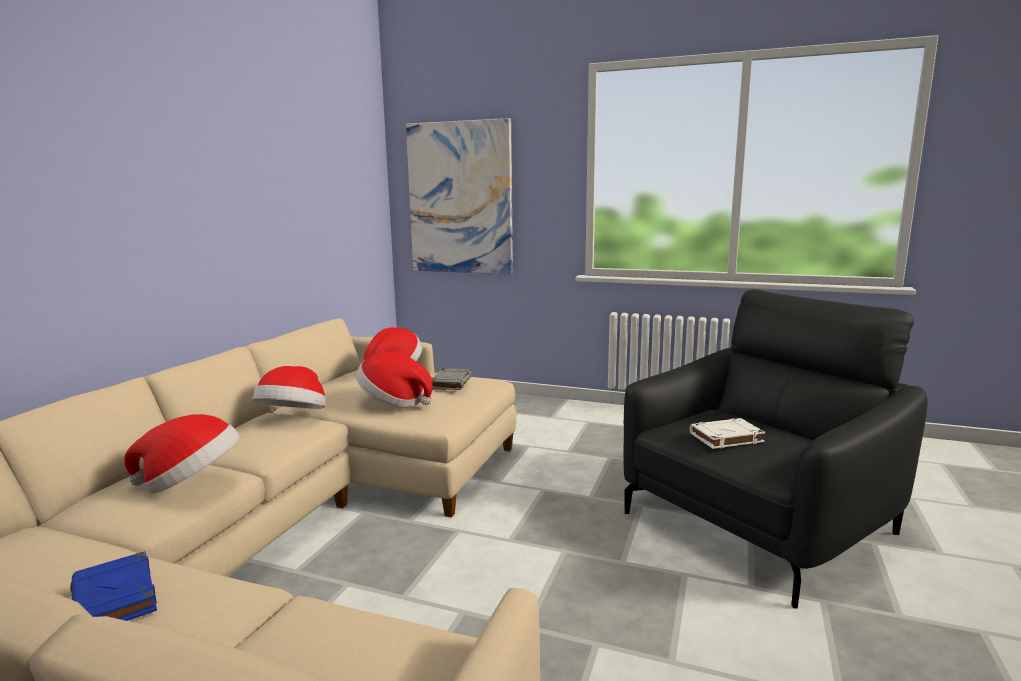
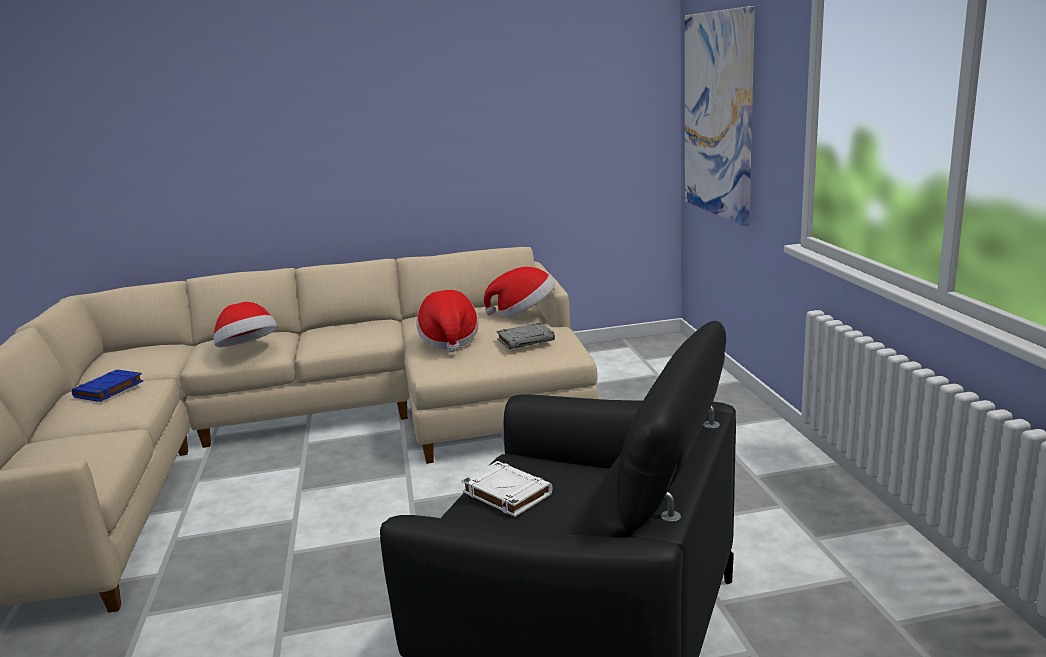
camera: 60 degrees right, 5 degrees up
(294, 417) = (382, 328): hat -> none

